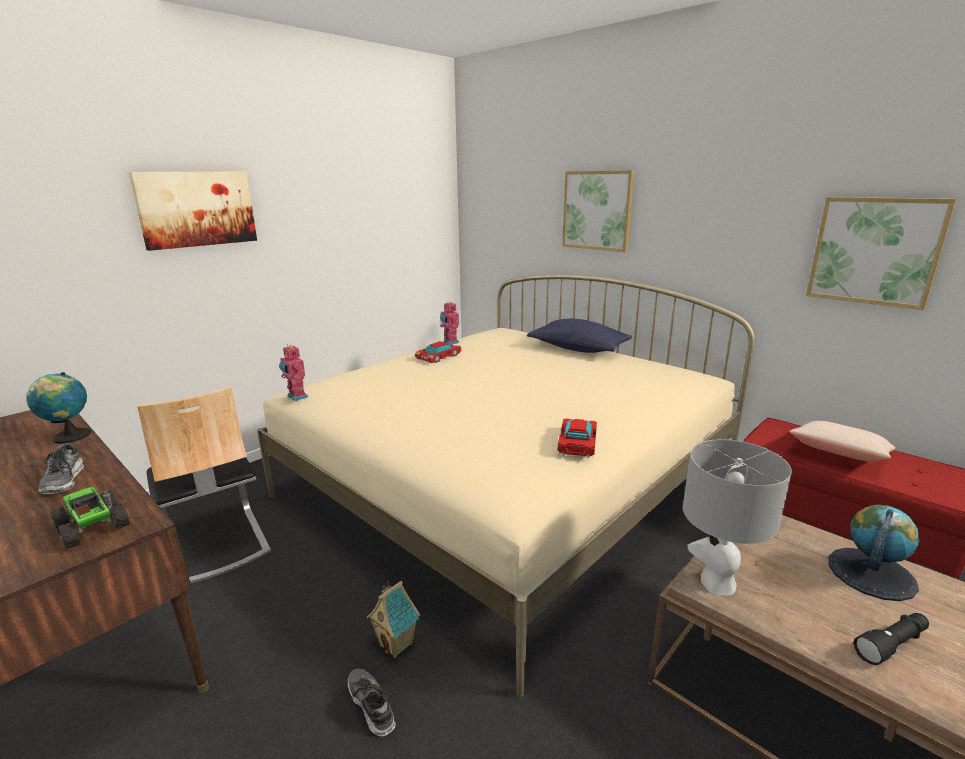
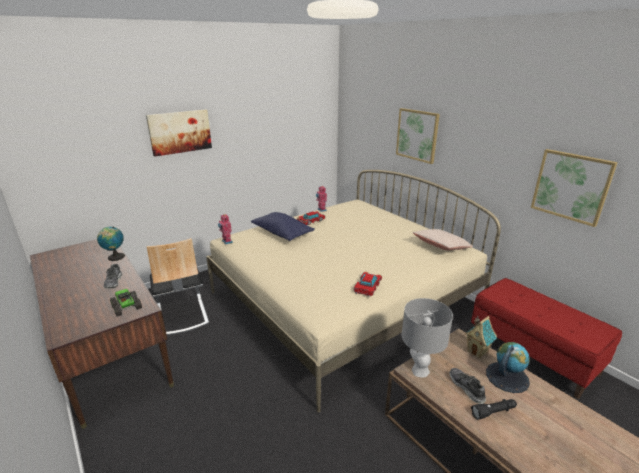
camera: 10 degrees right, 5 degrees up
(371, 705) = (246, 405): shoe -> shoe (466, 388)
(397, 644) = (264, 378): toy house -> toy house (477, 352)
(578, 349) = (397, 221): blue pillow -> blue pillow (282, 233)
(839, 455) = (535, 307): beige pillow -> beige pillow (441, 247)

